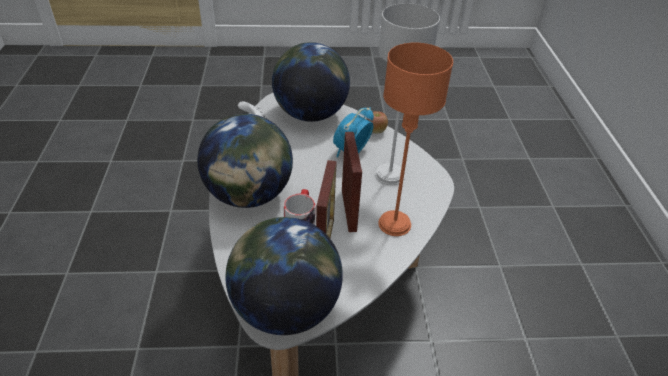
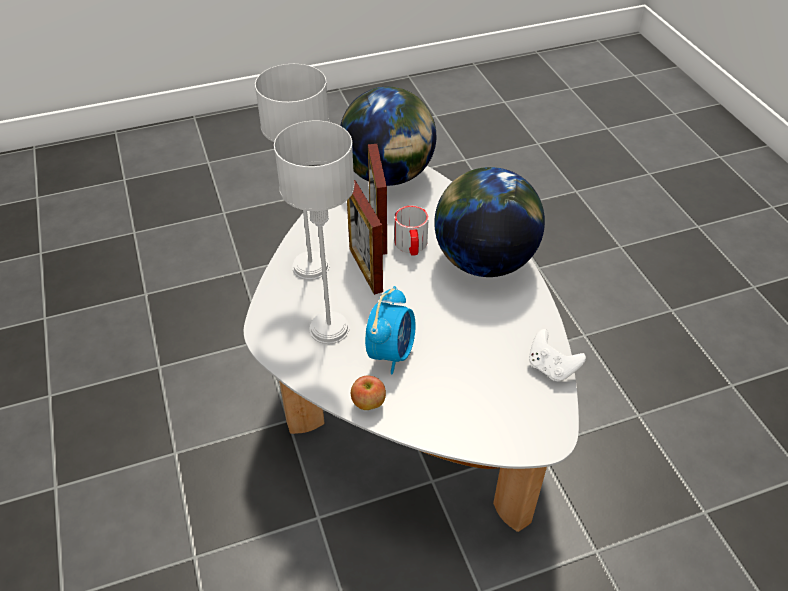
camera: 165 degrees right, 5 degrees up
(310, 114) = (482, 412): globe -> none
(394, 224) = (311, 266): orange table lamp -> grey table lamp

